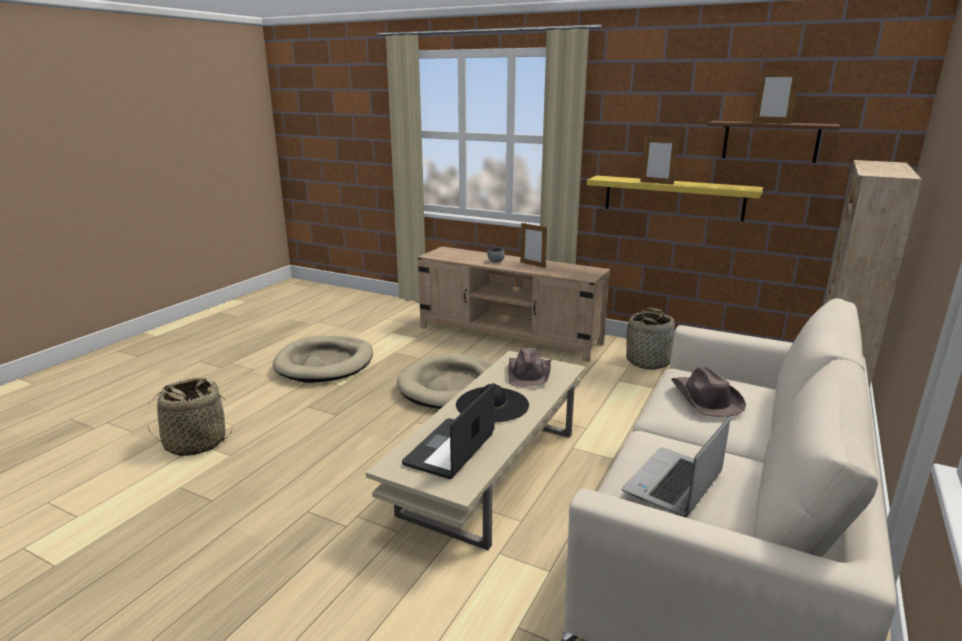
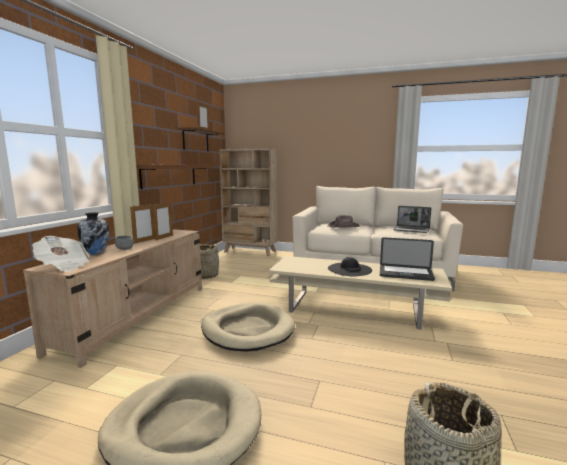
camera: 100 degrees left, 10 degrees down
(444, 252) = (63, 266): none -> newspaper
(483, 255) = (96, 253): none -> vase
(529, 373) = (302, 264): brown hat -> none
(656, 183) = (178, 164): picture frame -> picture frame (164, 237)
(673, 197) = (169, 175): yellow shelf -> brown shelf

